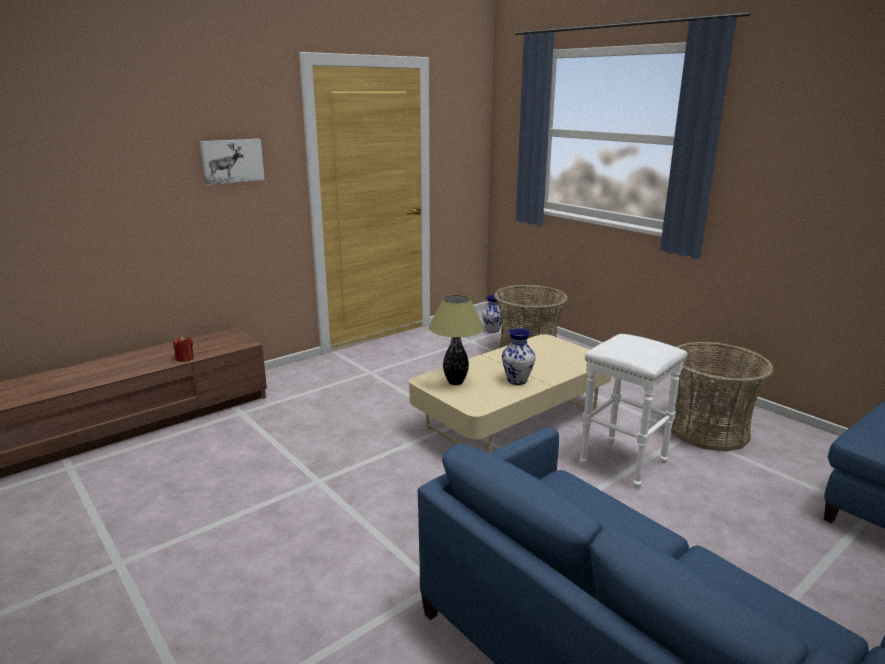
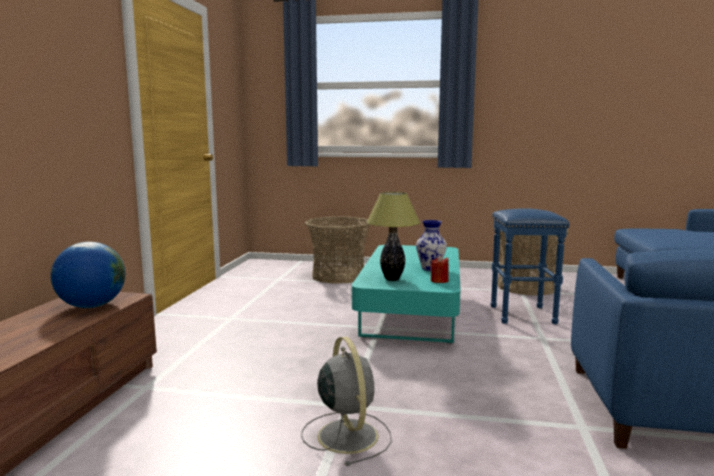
camera: 40 degrees left, 10 degrees down
(185, 359) = (73, 324): red candle -> red candle (439, 281)
(216, 346) = (92, 306): none -> globe
(232, 161) = (65, 70): picture -> none
(282, 501) = (347, 434): none -> grey fan
(492, 330) = (283, 269): vase -> none
(512, 419) = (411, 314): beige coffee table -> turquoise coffee table
(625, 462) = (523, 314): white stool -> blue stool

